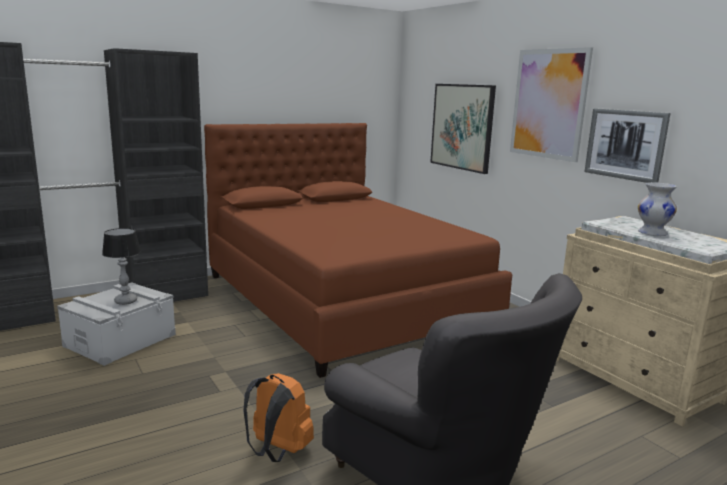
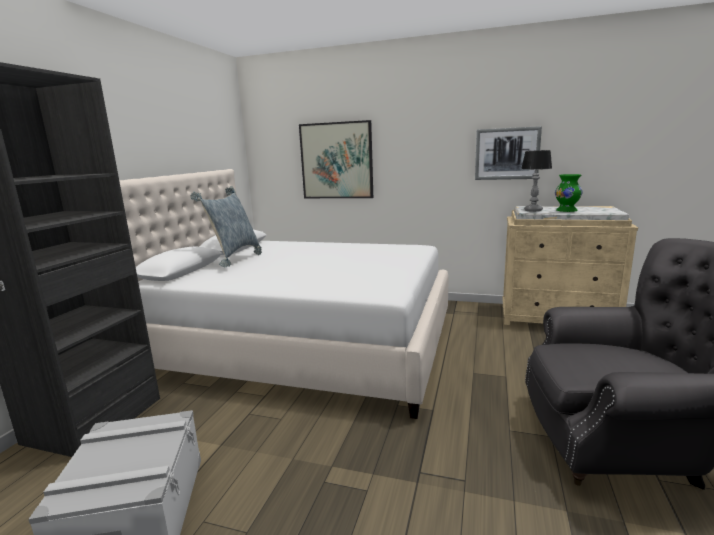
camera: 40 degrees left, 0 degrees up
(125, 301) = (142, 450): table lamp -> table lamp (533, 210)
(277, 451) = (523, 509): orange backpack -> none
(307, 207) = (233, 261): none -> pillow
(344, 300) = (304, 343): brown bed -> white bed
(549, 104) = (431, 130): picture -> none
(652, 233) = (566, 211): white vase -> green vase

